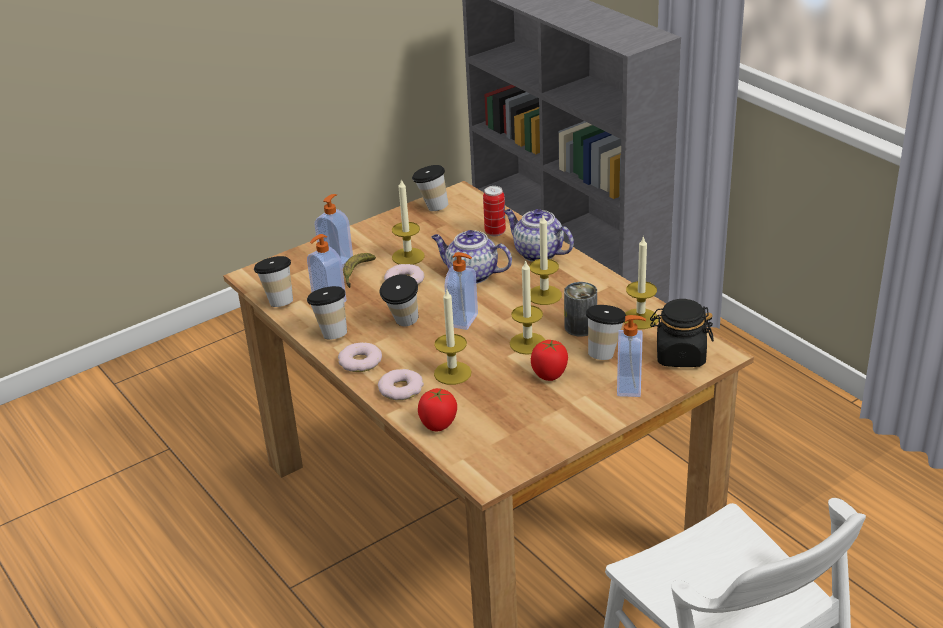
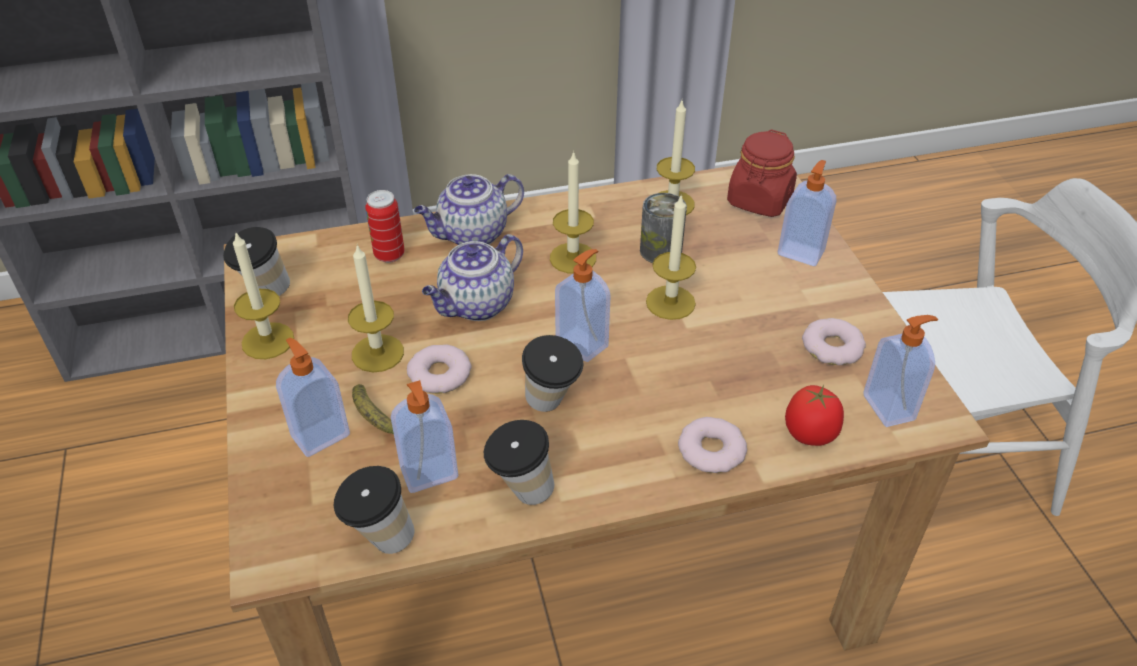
camera: 70 degrees left, 10 degrees up
(360, 362) = (620, 478): donut -> donut (832, 347)
(452, 373) = (699, 388): candle -> candle (268, 341)
(485, 454) = (890, 407): none -> soap dispenser
(549, 375) = (747, 304): tomato -> none
(605, 352) = (724, 249): cup -> none
(680, 356) = (759, 200): black jar -> red jar

